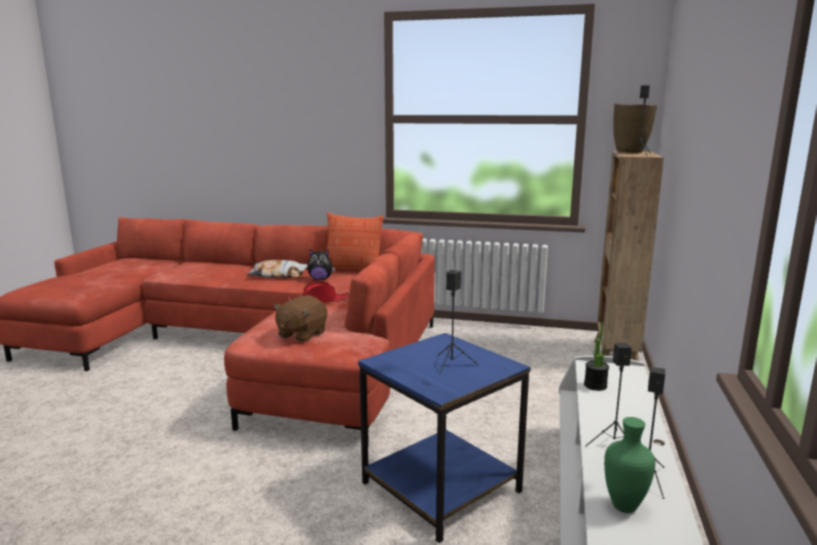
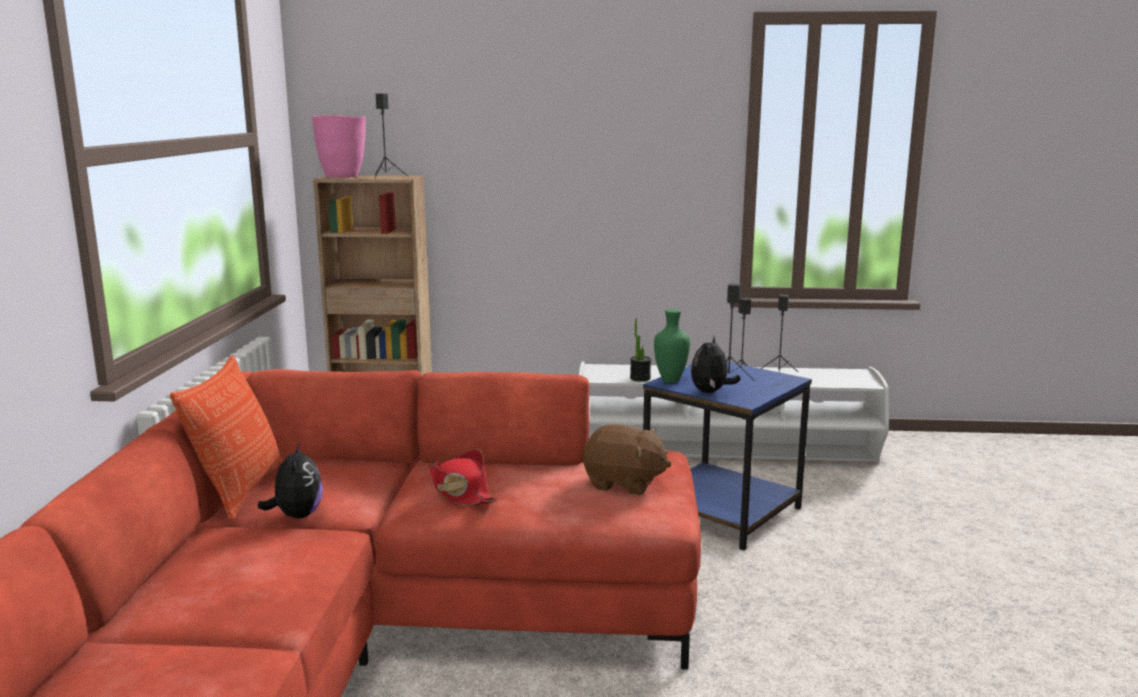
camera: 100 degrees left, 0 degrees up
(278, 275) = (252, 564): pillow -> none
(410, 352) = (711, 392): none -> plush toy
(625, 507) = (818, 379): green vase -> green vase (671, 380)
(630, 152) = (342, 177): brown vase -> pink vase

